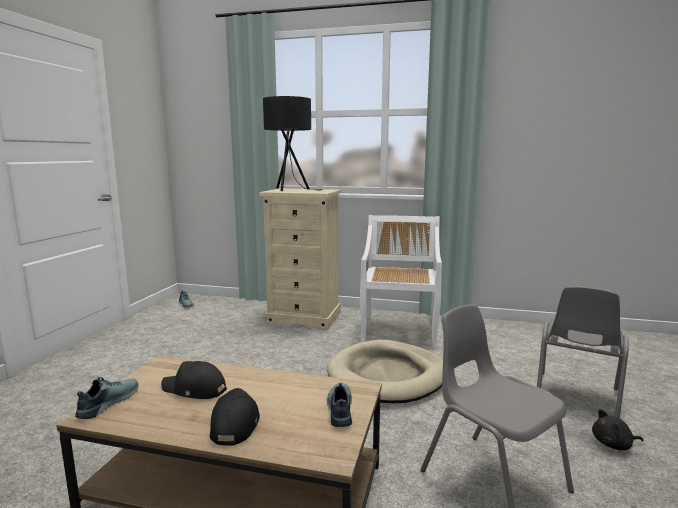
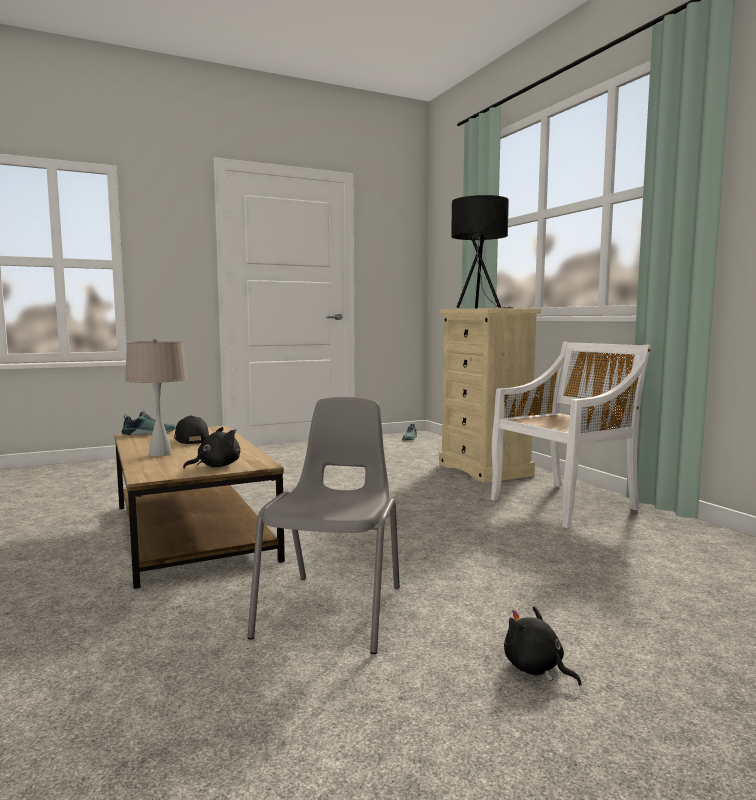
camera: 50 degrees right, 5 degrees down
(235, 423) = (159, 454): black cap -> beige table lamp
(338, 409) = (216, 466): shoe -> black plush toy
(388, 376) = (445, 526): beige dog bed -> none
(575, 399) = (616, 626): grey chair -> none

